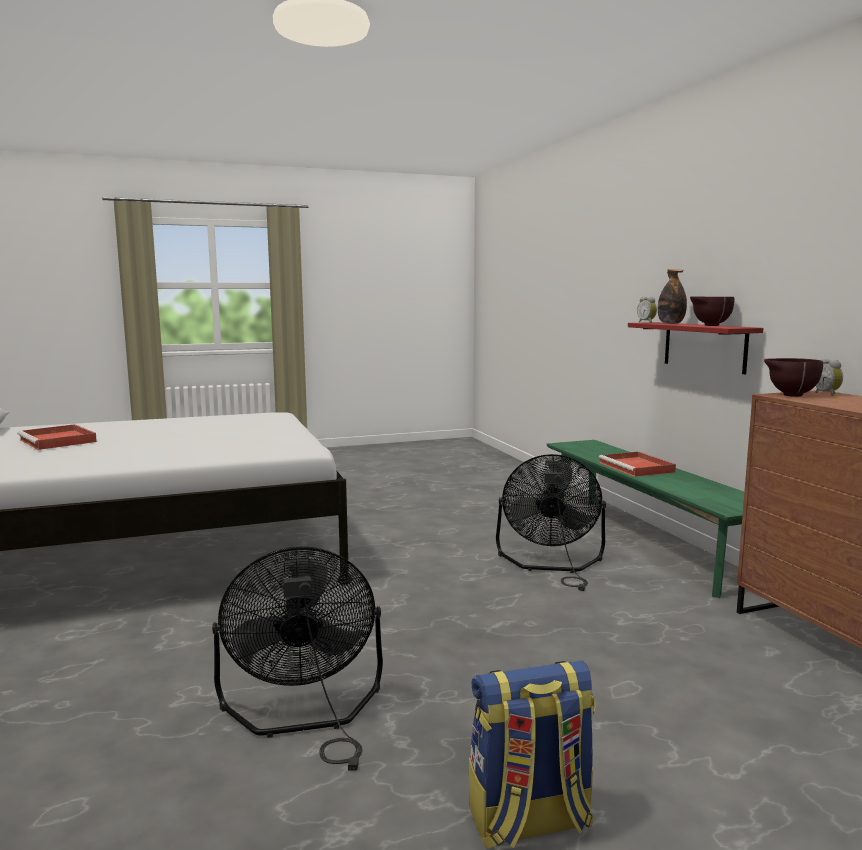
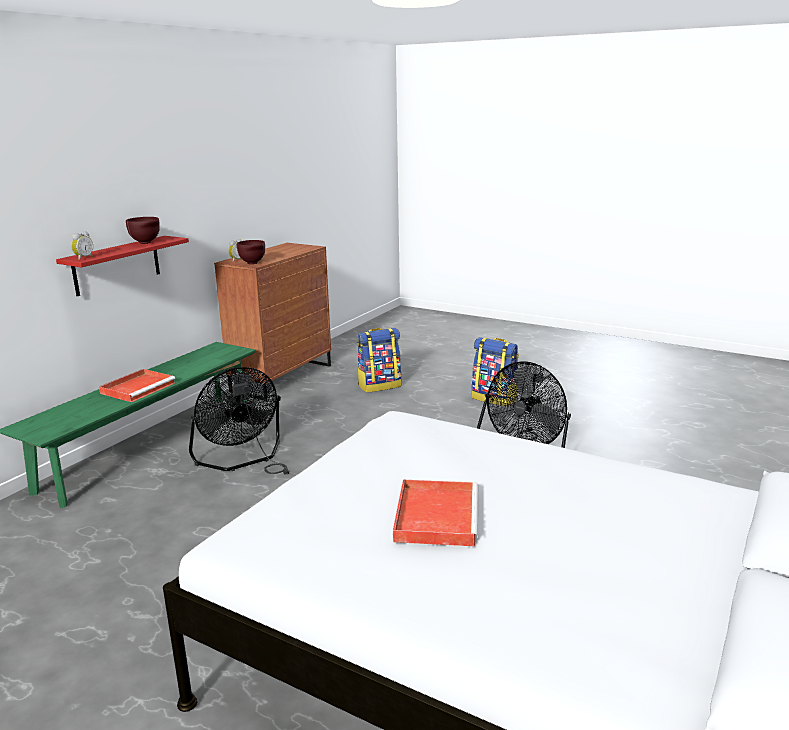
camera: 130 degrees left, 10 degrees up
(59, 441) = (617, 562): red tray -> red tray (436, 515)
(554, 565) = (248, 459): black fan -> black fan turned 90 degrees clockwise
(670, 323) = (111, 251): bottle -> none
(738, 719) = (379, 385): none -> backpack

